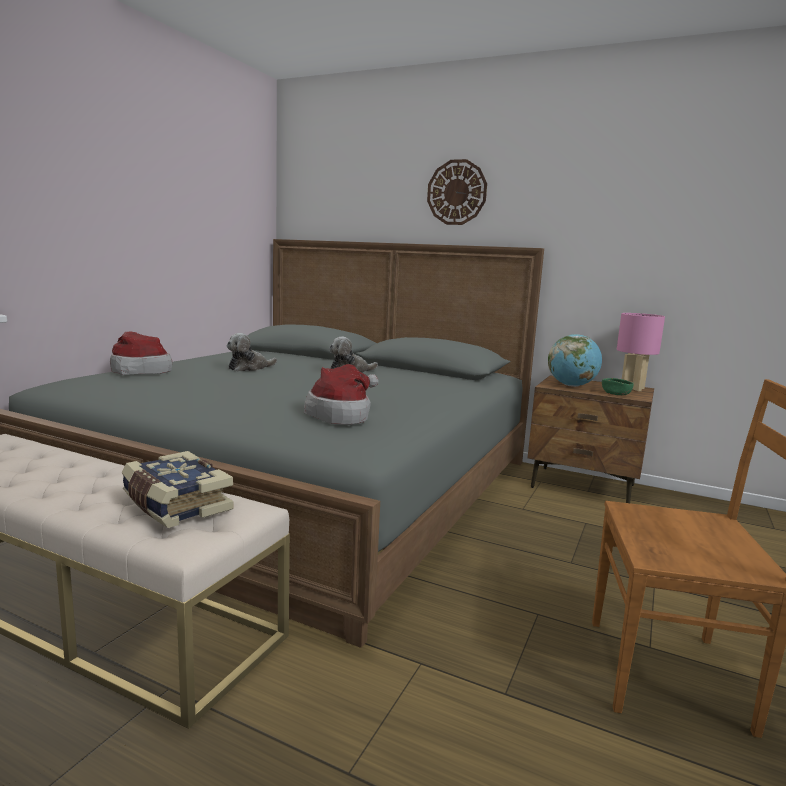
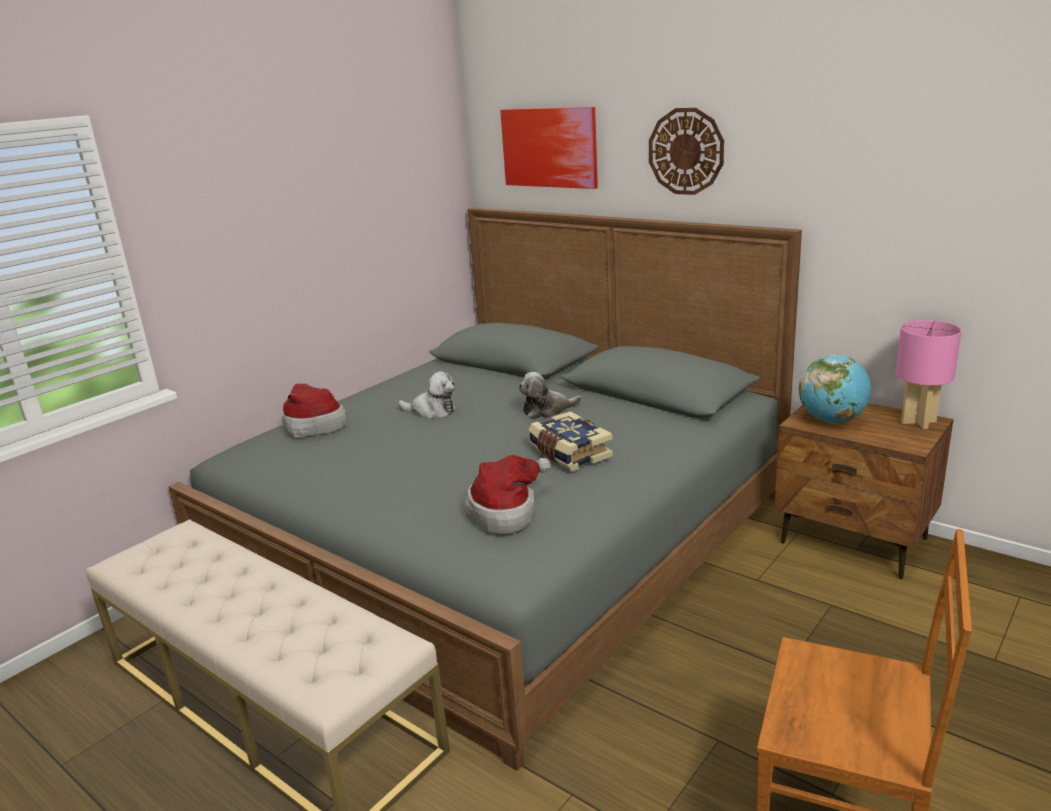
camera: 15 degrees right, 10 degrees up
(175, 505) = (327, 639): book -> book (569, 454)
(249, 368) = (432, 411): plush toy -> plush toy turned 135 degrees counterclockwise
(346, 191) = (549, 147): none -> picture
(616, 394) = (885, 438): green bowl -> none

